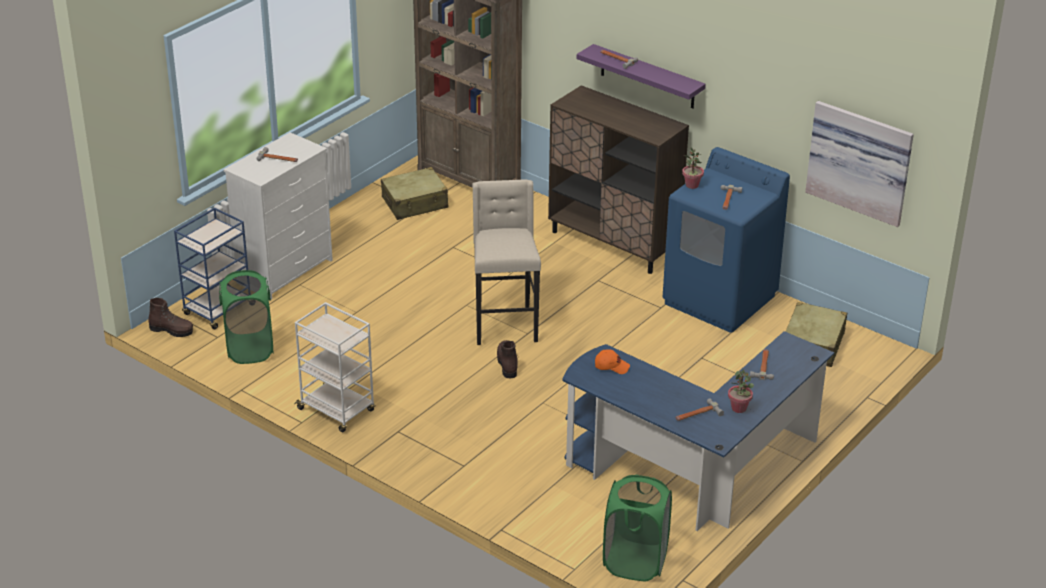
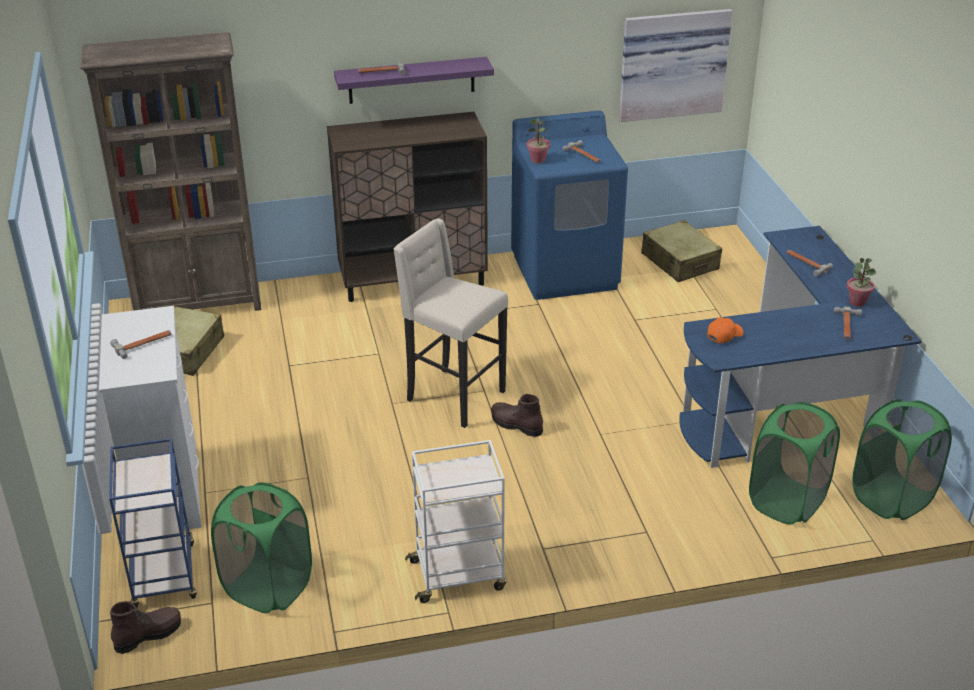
camera: 50 degrees left, 0 degrees up
(570, 514) = (787, 502): none -> green laundry basket

